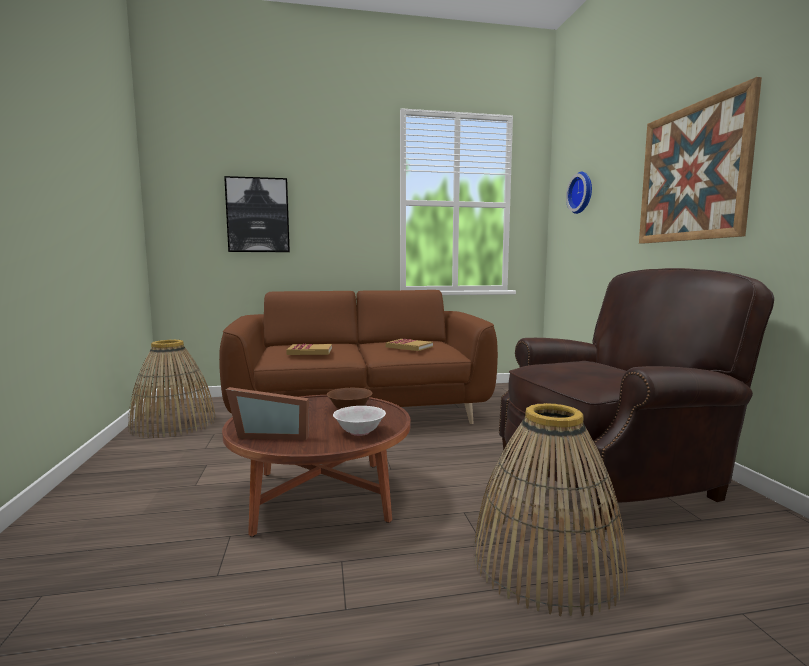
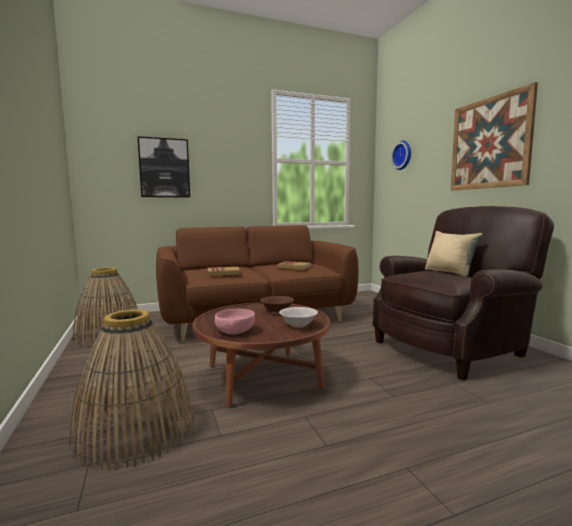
camera: 10 degrees left, 0 degrees up
(272, 434) = (235, 331): picture frame -> pink bowl
(546, 561) = (439, 402): basket -> basket (135, 430)
(611, 366) = (450, 272): none -> beige pillow

